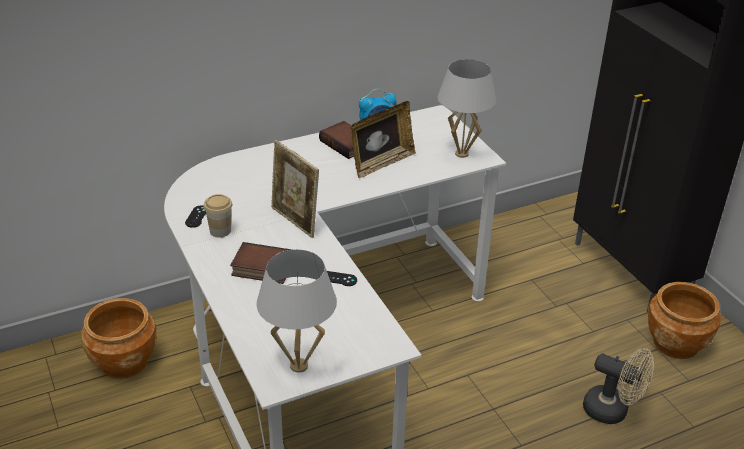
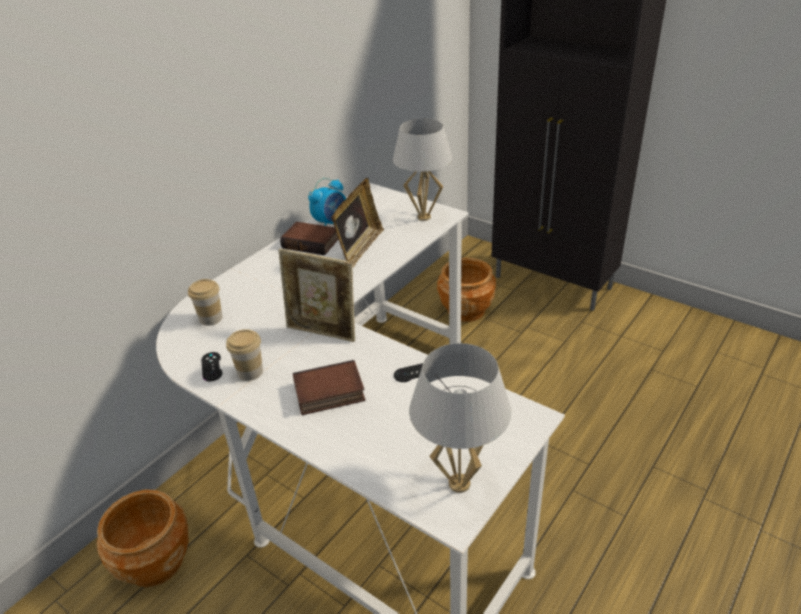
camera: 25 degrees left, 0 degrees up
(223, 179) = (211, 318): none -> cup
(613, 411) = (632, 400): beige fan -> none
(675, 343) = (630, 325): brown planter -> brown planter (466, 310)

